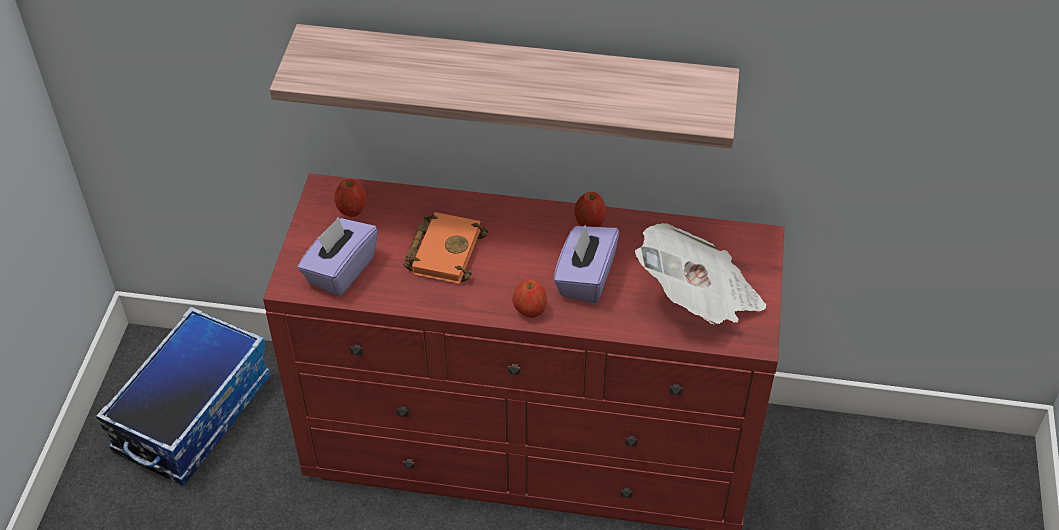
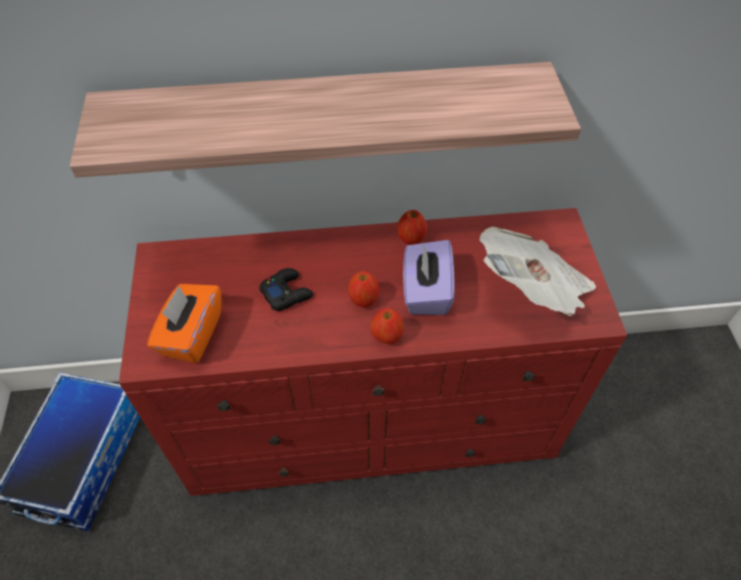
camera: 15 degrees left, 5 degrees up
(340, 270) = (191, 335): purple tissue box -> orange tissue box
(351, 210) = (187, 271): apple -> apple (363, 299)
(444, 250) = (286, 293): orange book -> black game controller

